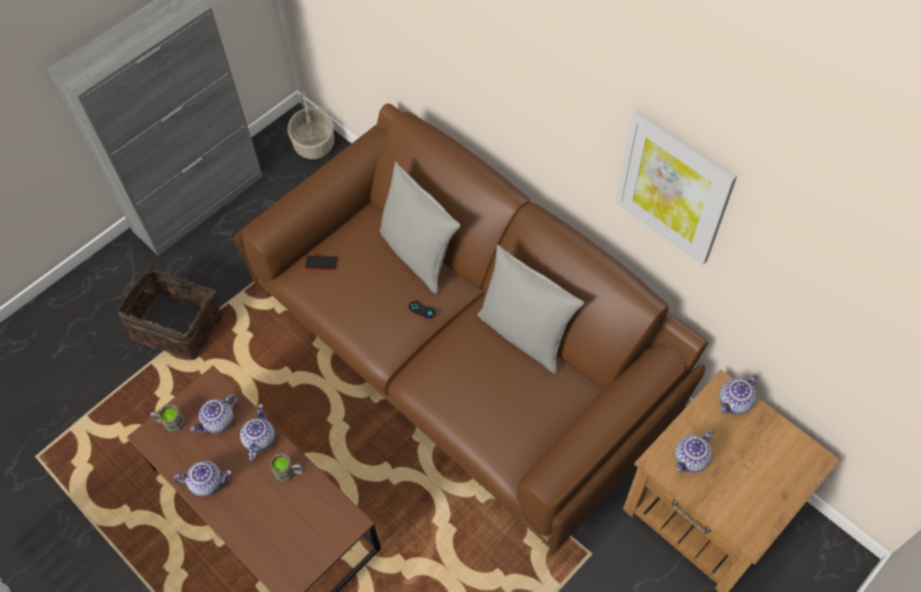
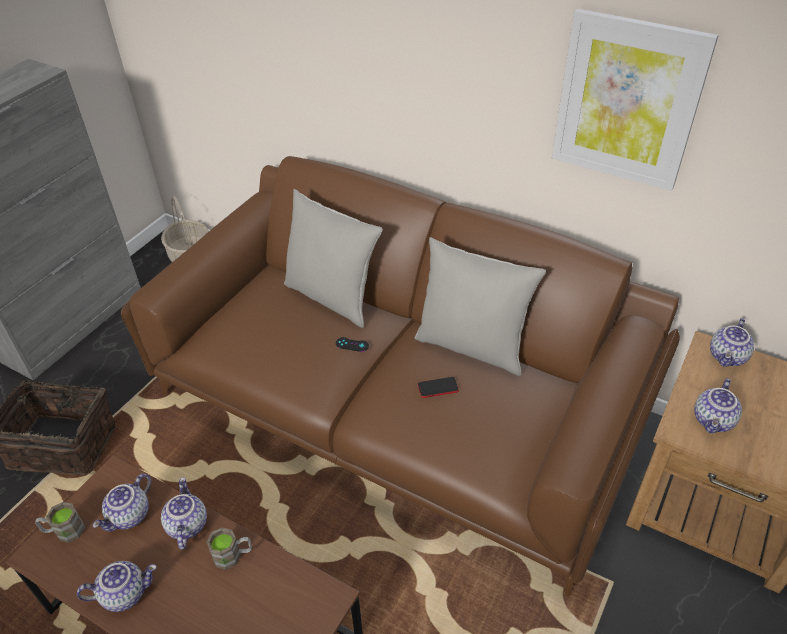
camera: 15 degrees left, 15 degrees down
(321, 263) = (226, 323): phone -> phone (438, 388)

